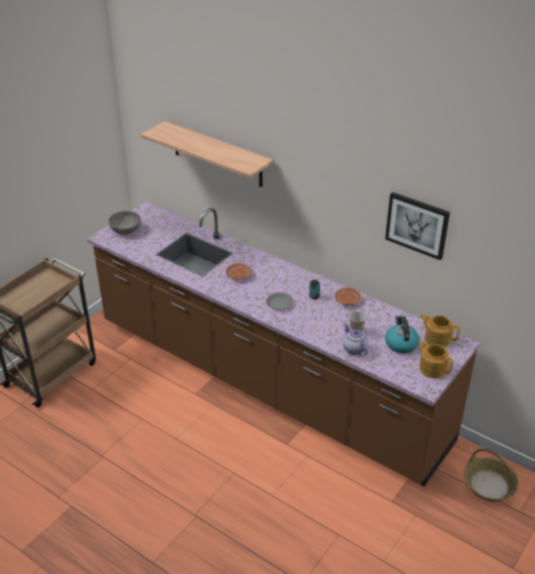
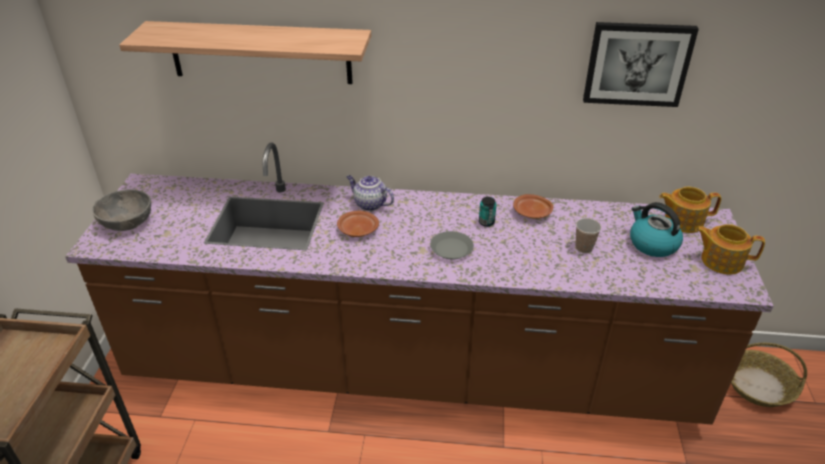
camera: 30 degrees left, 0 degrees up
(354, 349) = (607, 274): teapot -> teapot (369, 204)

